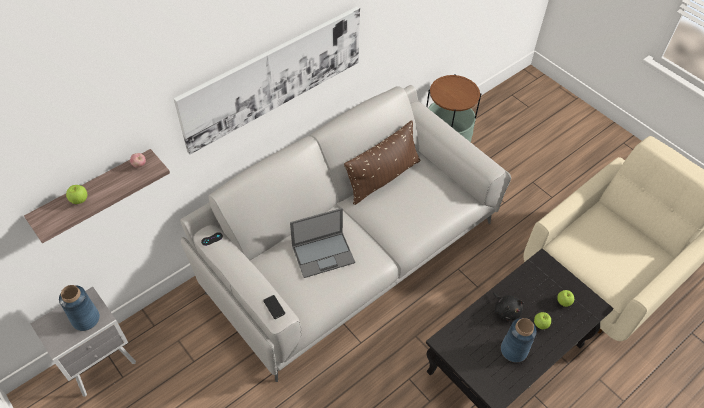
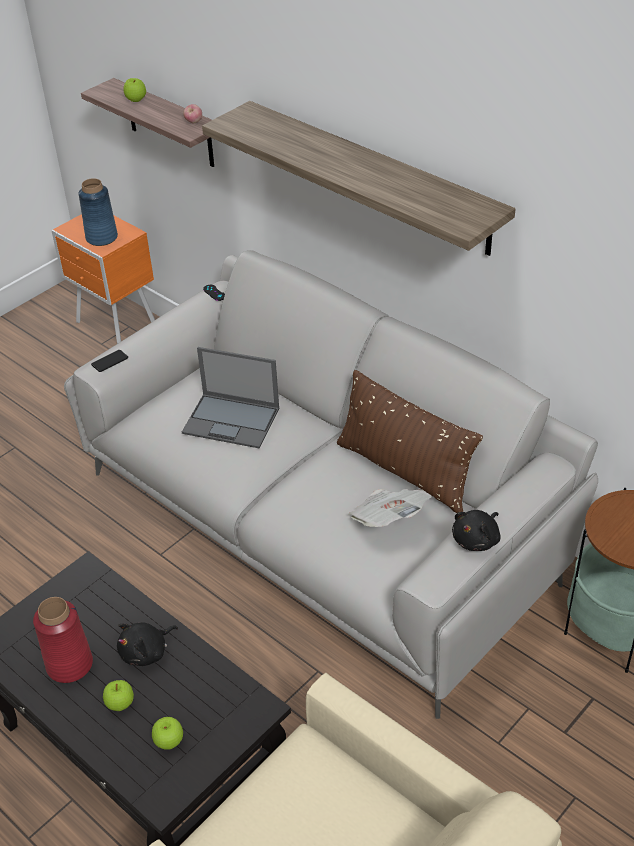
camera: 85 degrees right, 10 degrees down
(103, 364) = (117, 325): grey nightstand -> orange nightstand
(273, 77) = (372, 177): picture -> shelf
(324, 254) = (232, 421): laptop -> laptop turned 45 degrees counterclockwise
(422, 189) = (388, 520): none -> newspaper
(465, 145) = (477, 540): none -> black plush toy
(514, 350) = (69, 664): blue vase -> red vase

